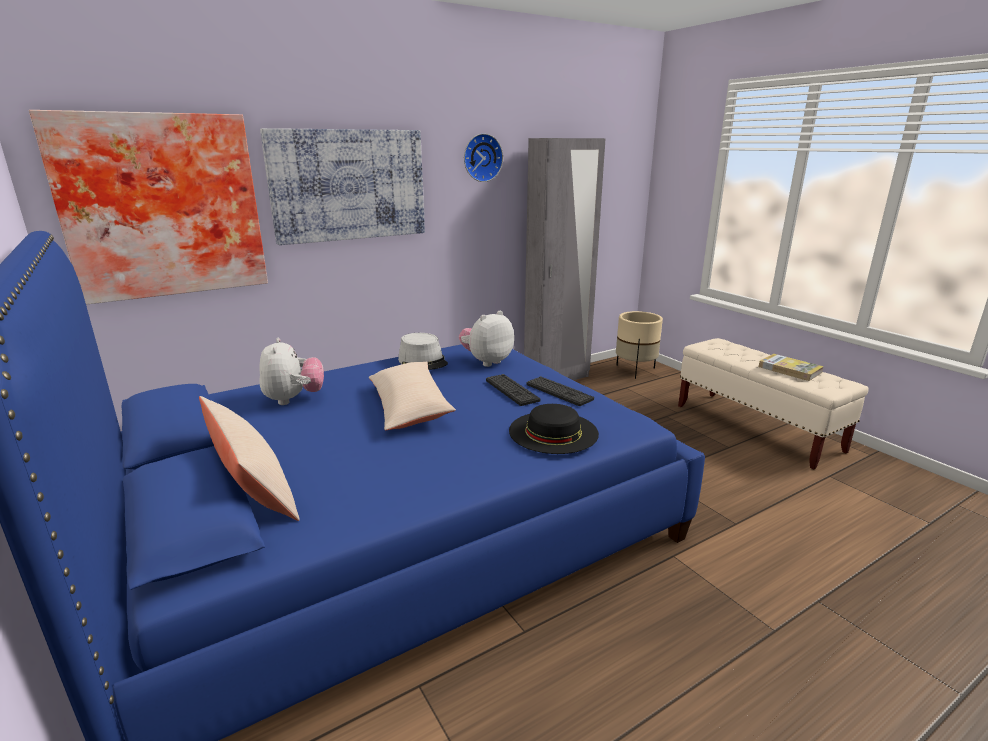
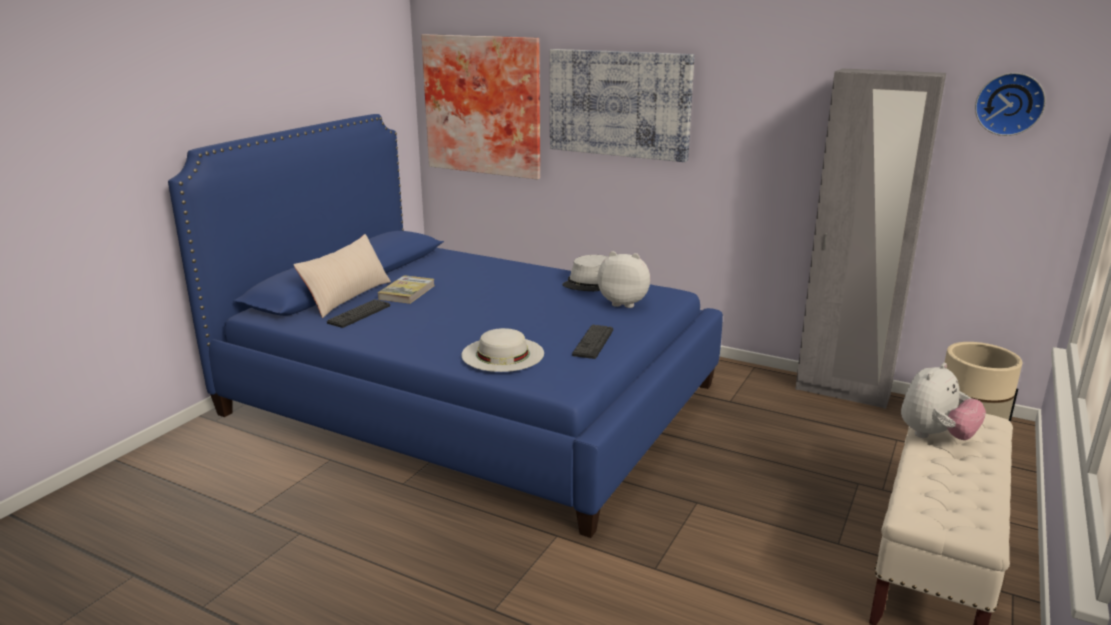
camera: 60 degrees right, 0 degrees up
(294, 399) = (466, 270): plush toy -> plush toy (935, 436)
(409, 406) = (495, 301): beige pillow -> none
(481, 158) = (773, 88): wall clock -> wall clock (1009, 104)
(512, 390) = (569, 324): keyboard -> keyboard (359, 314)
(553, 432) = (503, 354): black hat -> white hat
(789, 369) = (949, 480): book -> book (407, 292)

